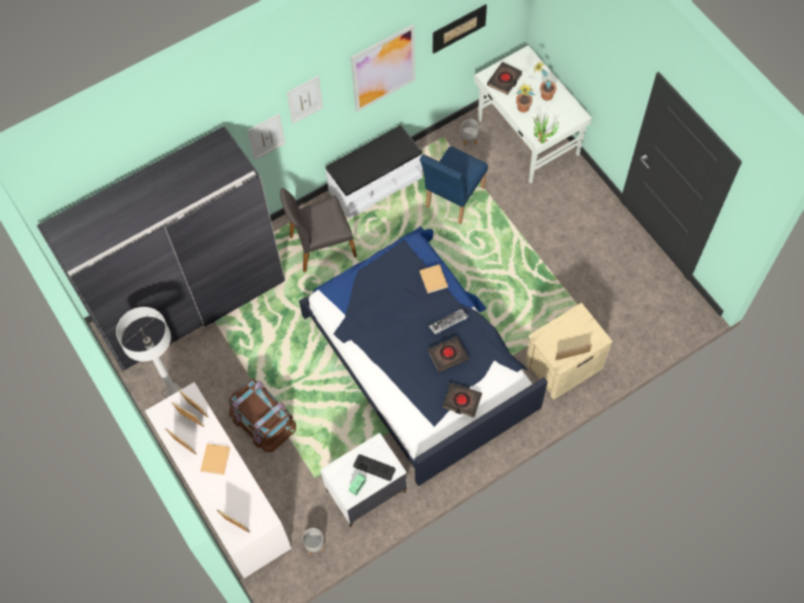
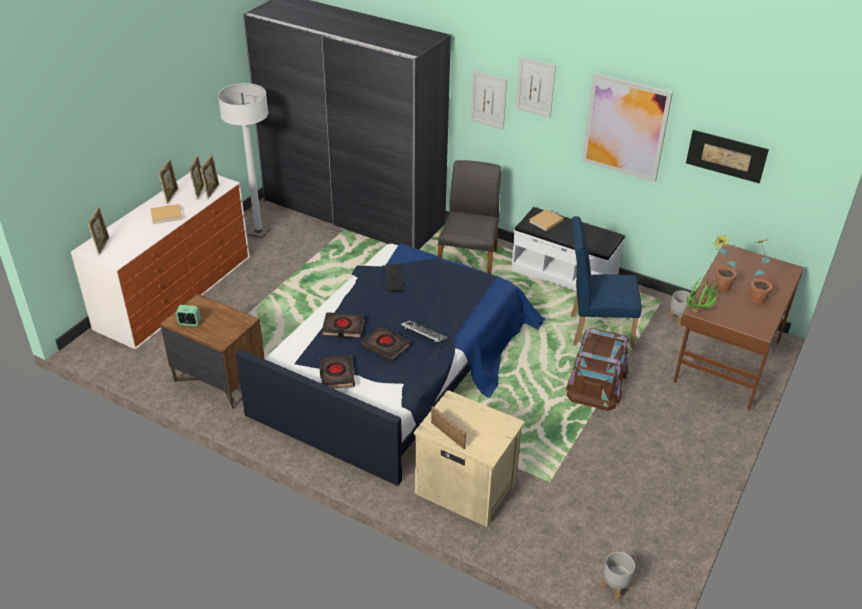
camera: 60 degrees right, 25 degrees down
(263, 419) = (262, 288): brown storage box -> brown storage box (597, 382)
(315, 545) = (144, 364): grey planter -> grey planter (614, 587)
(321, 246) = (468, 264): grey chair -> grey chair turned 60 degrees clockwise
(366, 492) = (219, 379): white nightstand -> brown nightstand
(374, 467) = (217, 327): keyboard -> keyboard (394, 278)
(434, 280) = (467, 309): beige book -> beige book (545, 221)
(504, 80) = (740, 263): black book -> black book (343, 328)
(527, 138) = (726, 361): white desk -> brown desk

